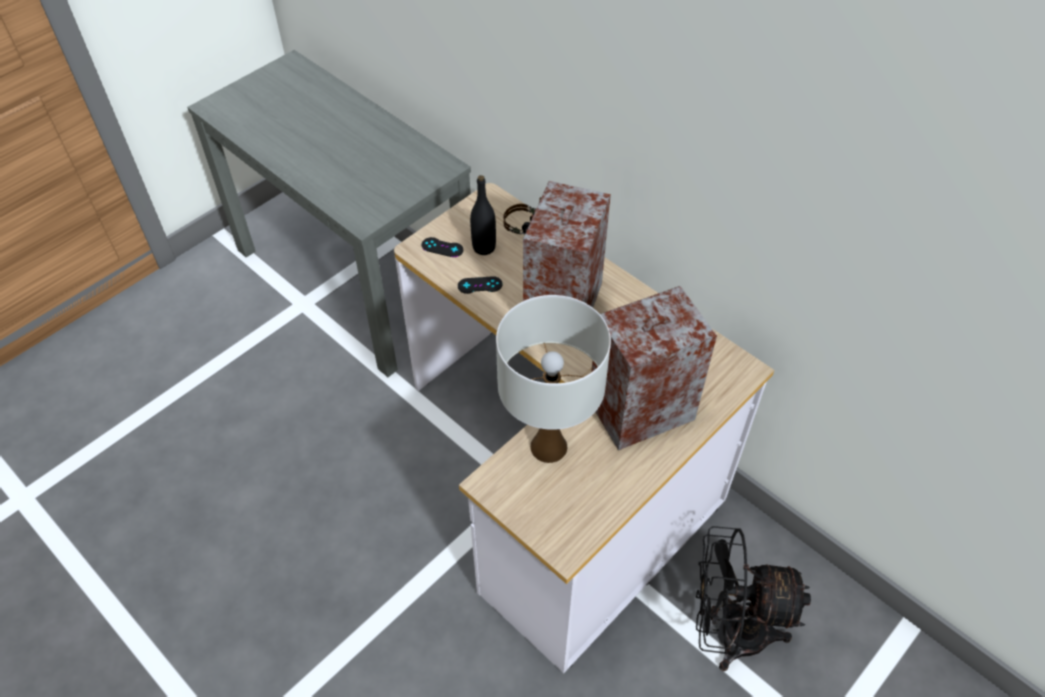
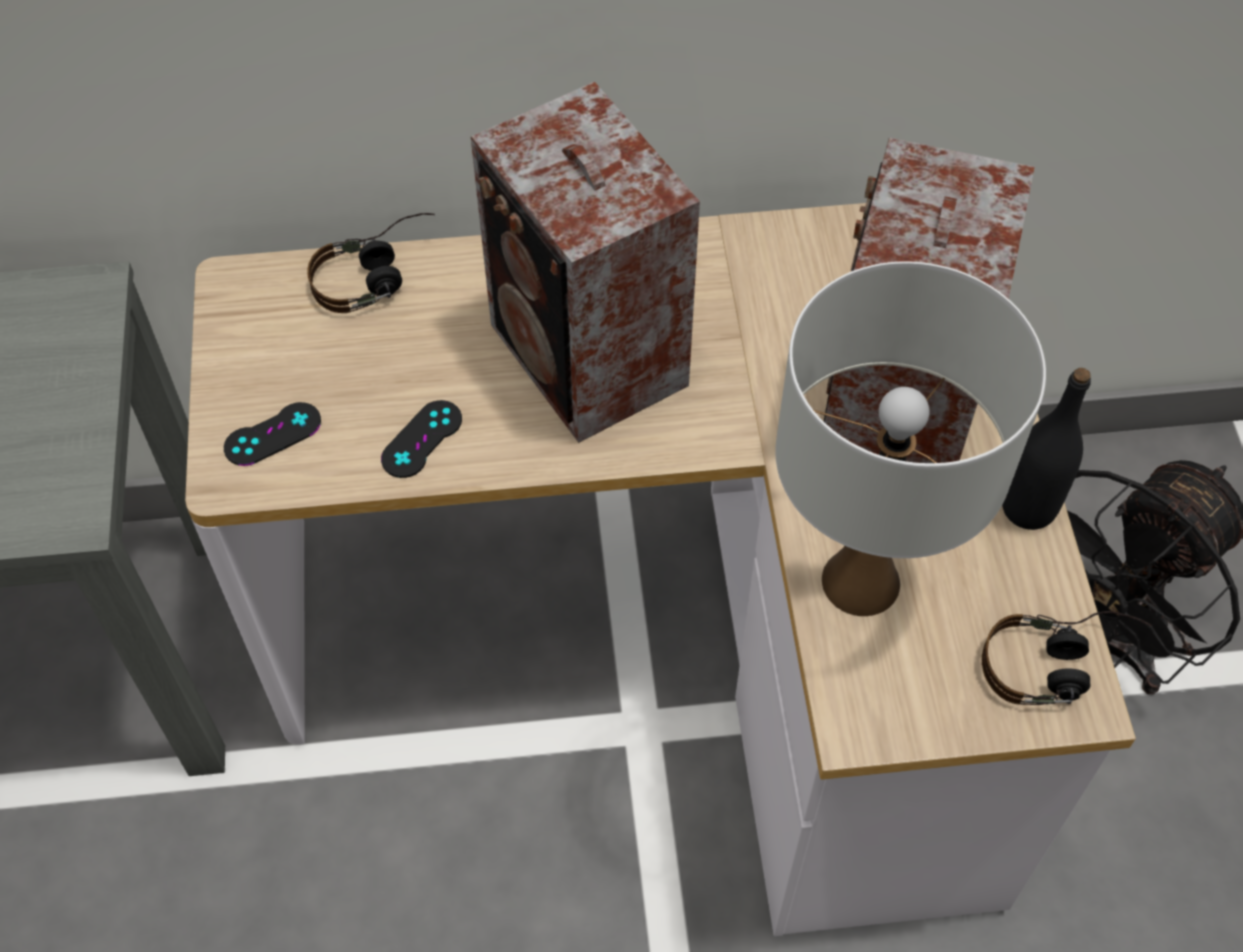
camera: 50 degrees left, 5 degrees up
(484, 247) = (343, 374): black bottle -> black bottle (1028, 508)
(574, 534) = (1060, 666): none -> headphones

